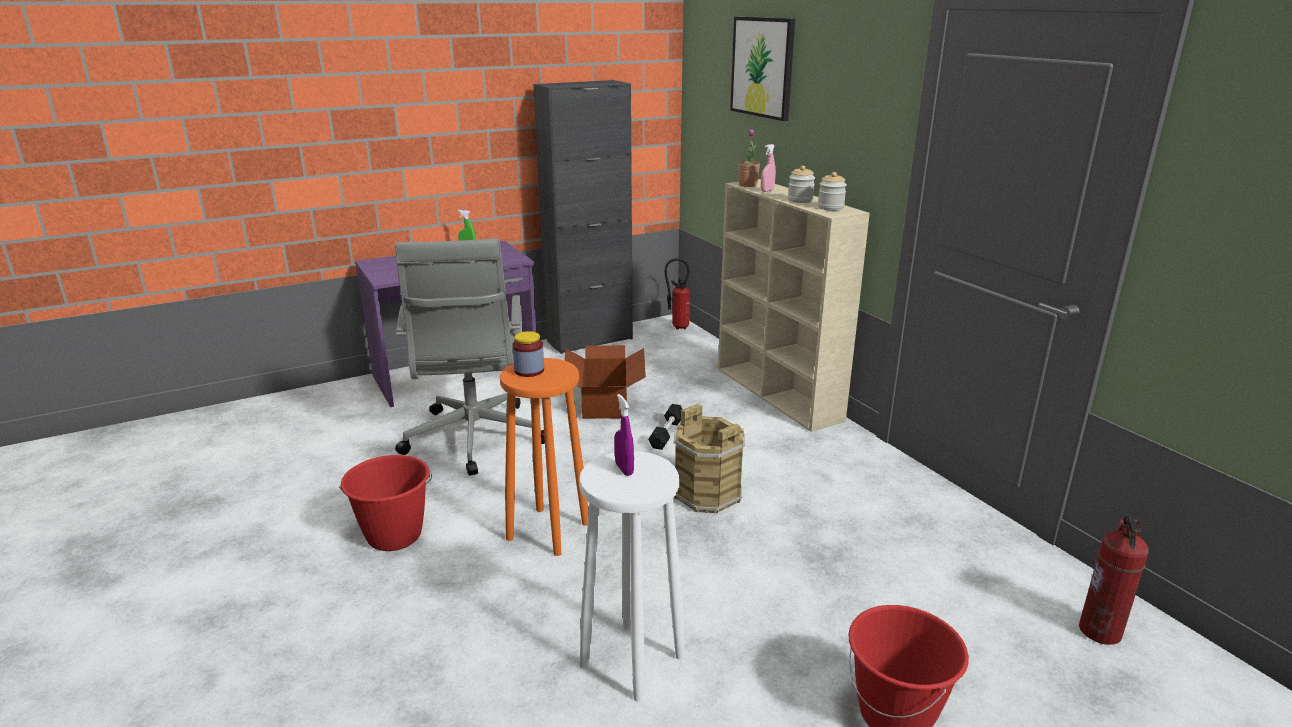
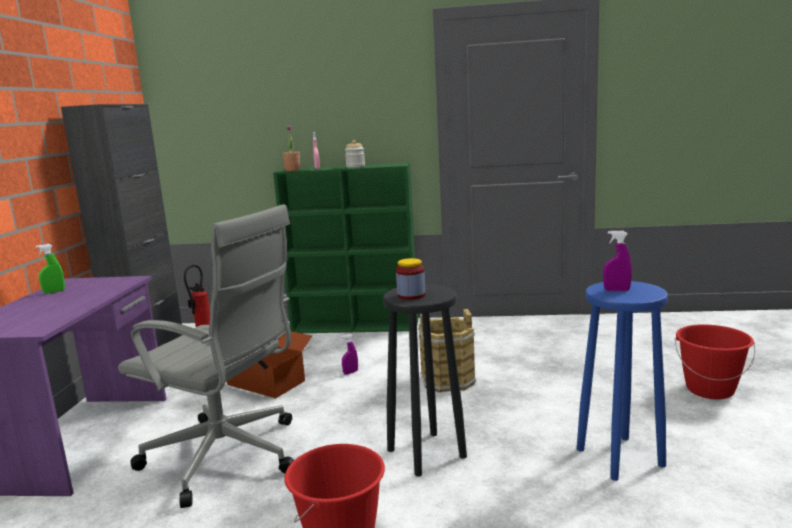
camera: 55 degrees left, 10 degrees down
(549, 531) = (427, 453): orange stool -> black stool
(631, 661) = (620, 458): white stool -> blue stool
(667, 433) = (350, 372): black dumbbell -> purple spray bottle
(763, 67) = (264, 82): picture -> none
(779, 394) = (356, 326): beige bookcase -> green bookcase
(830, 208) = (385, 165): jar -> none
(1101, 632) = (667, 327): fire extinguisher -> none

